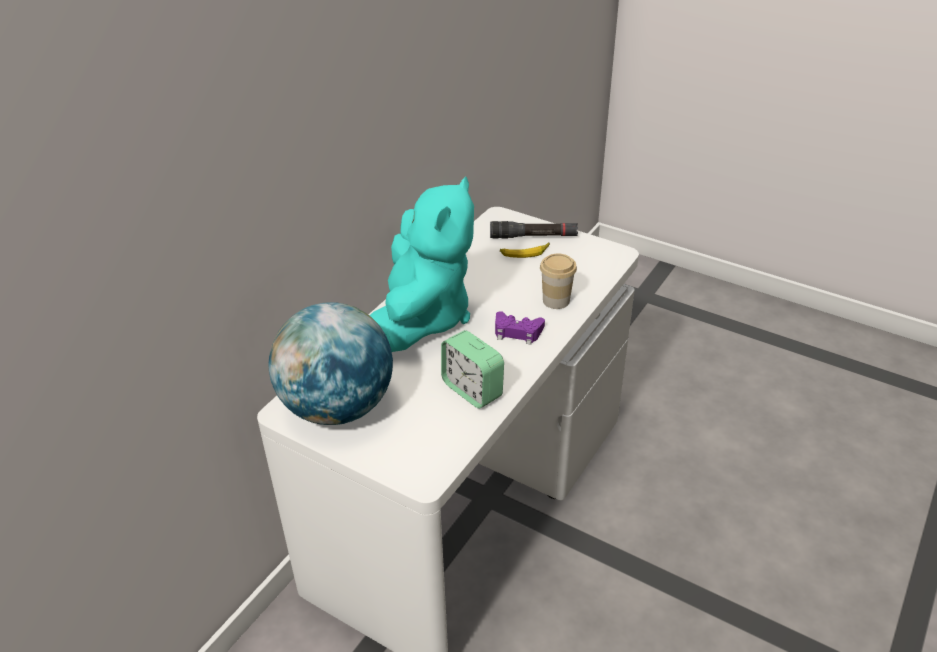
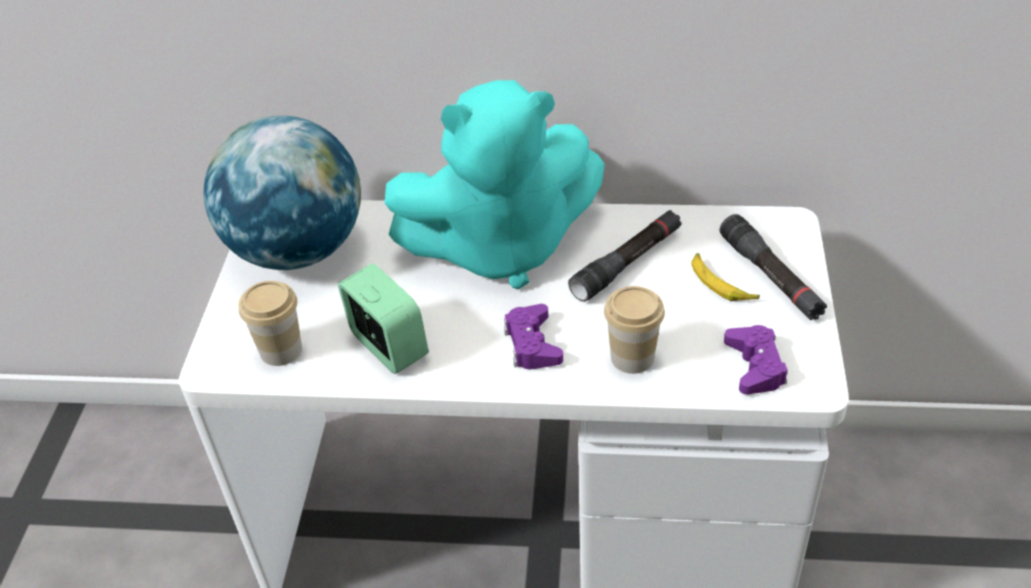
camera: 65 degrees right, 5 degrees up
(435, 440) = (281, 350): none -> cup
(472, 390) = (388, 346): alarm clock -> alarm clock turned 120 degrees clockwise
(481, 277) = (627, 263): none -> black flashlight
(592, 265) = (755, 366): none -> purple game controller

